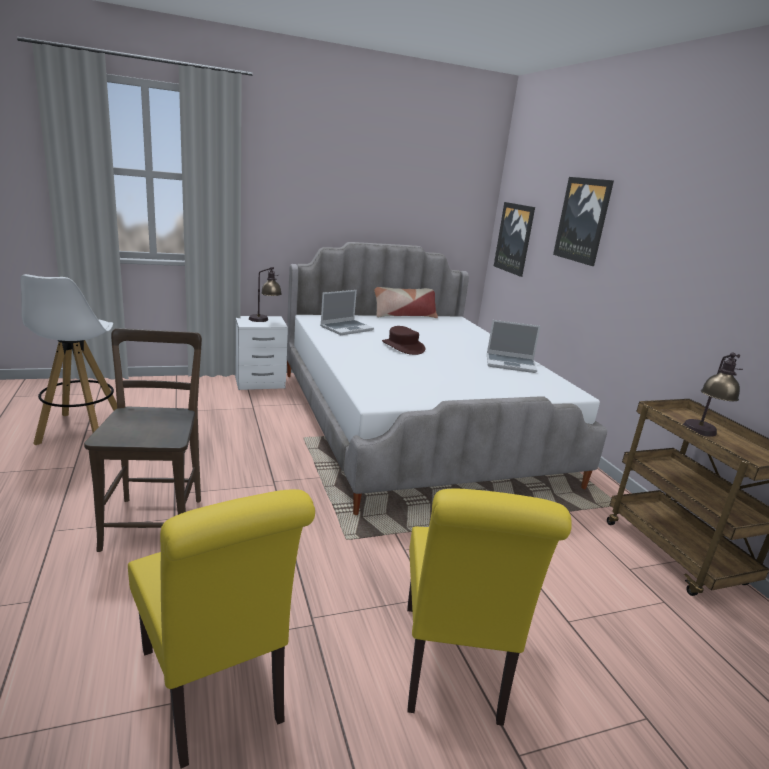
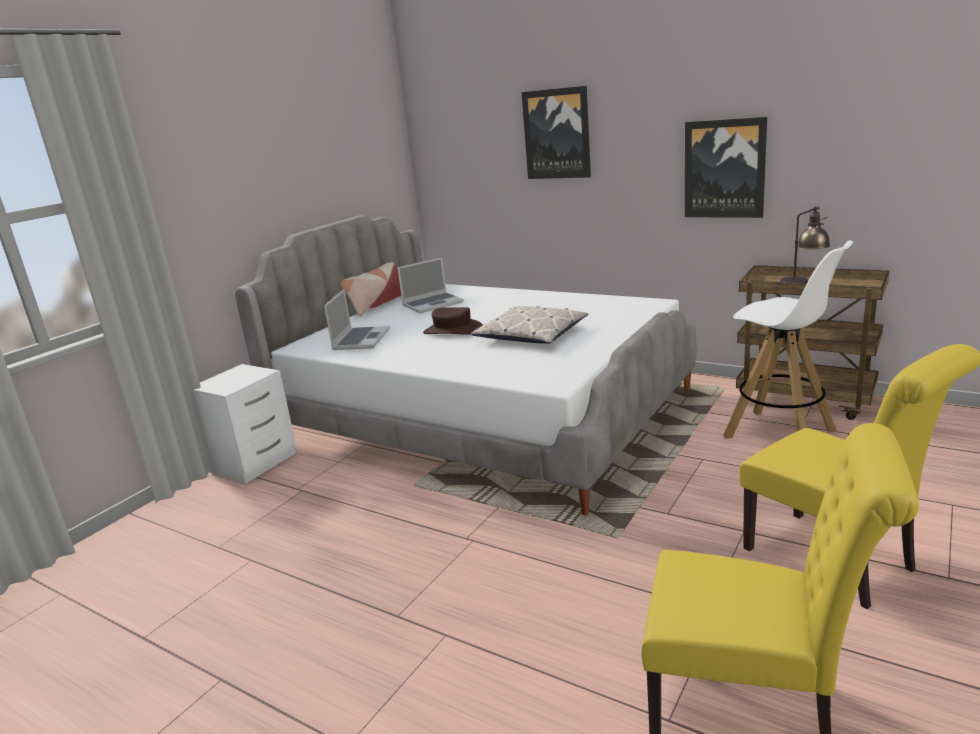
camera: 35 degrees left, 0 degrees up
(80, 430) = (135, 643): white stool -> white stool (781, 434)
(155, 520) = (431, 650): brown chair -> none
(264, 321) = (237, 376): table lamp -> none
(438, 370) = (531, 335): none -> pillow
(511, 364) = (564, 303): laptop -> laptop (433, 304)
(514, 238) = (456, 175): picture -> picture (724, 169)

